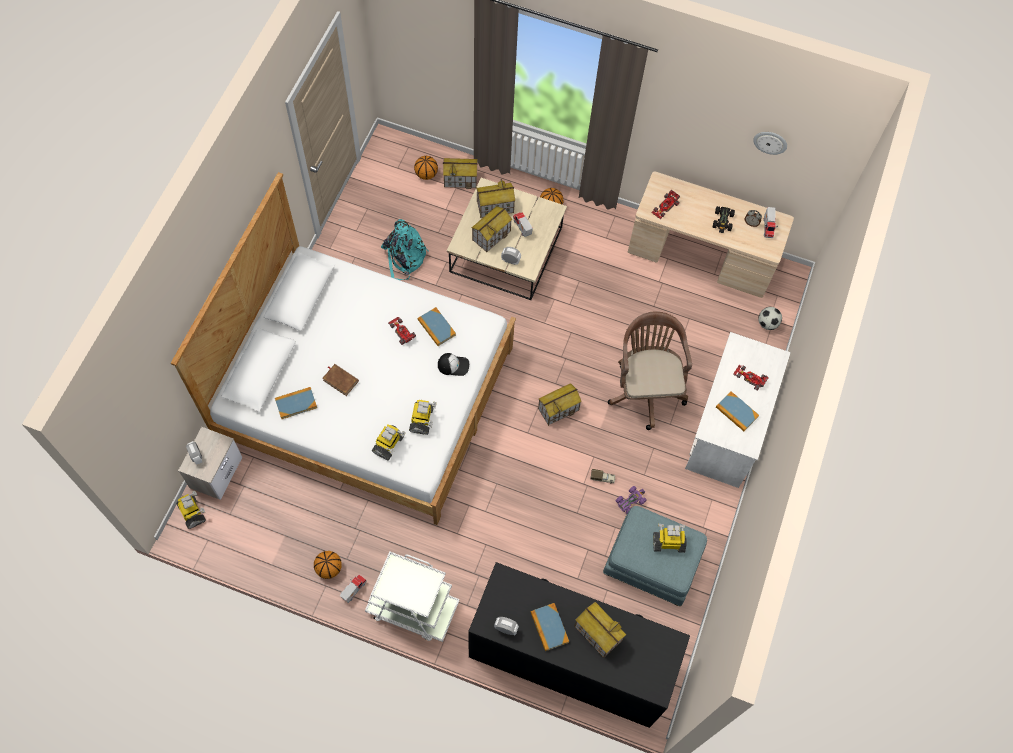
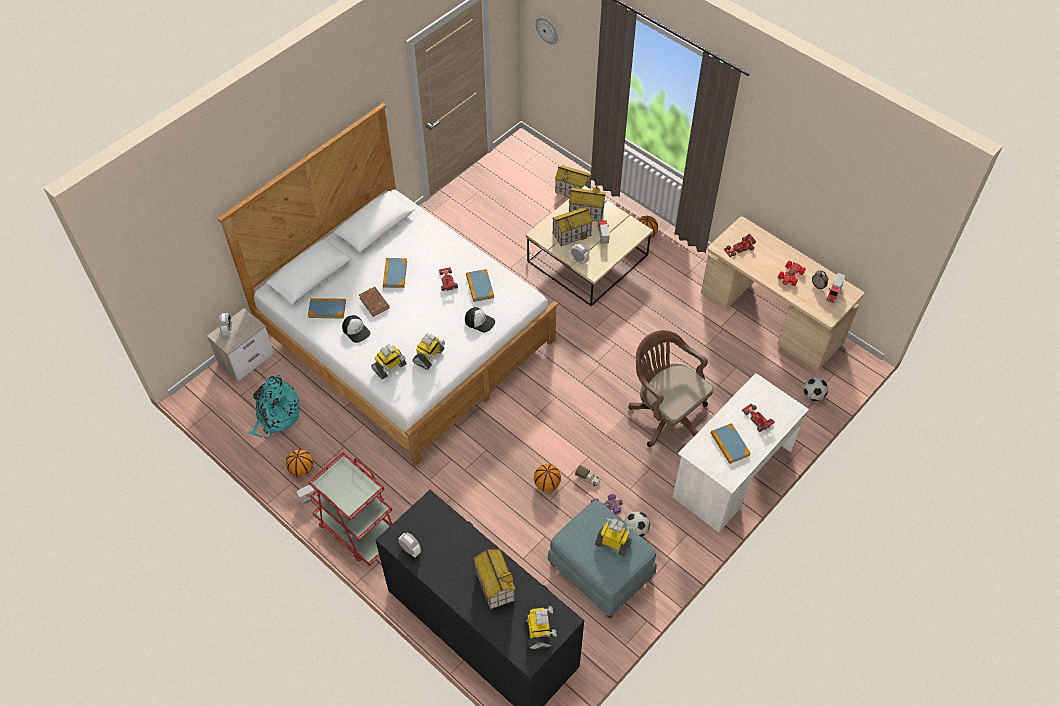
camera: 25 degrees right, 10 degrees down
(192, 513) = (210, 384): toy robot -> toy robot (539, 631)
(337, 416) = (356, 330): none -> cap
(404, 257) = (492, 238): turquoise backpack -> turquoise backpack (276, 416)
(412, 608) = (358, 529): white cart -> red cart
(426, 174) = (544, 178): basketball -> basketball (547, 484)
(549, 627) = (451, 563): book -> book (395, 274)
(558, 409) = (573, 405): toy house -> none
(645, 388) = (665, 414): brown office chair -> brown office chair turned 60 degrees counterclockwise
(666, 512) = (636, 530): none -> football
(723, 221) = (790, 276): black toy car -> red toy car
(770, 142) = (847, 199): wall clock -> wall clock (547, 30)

